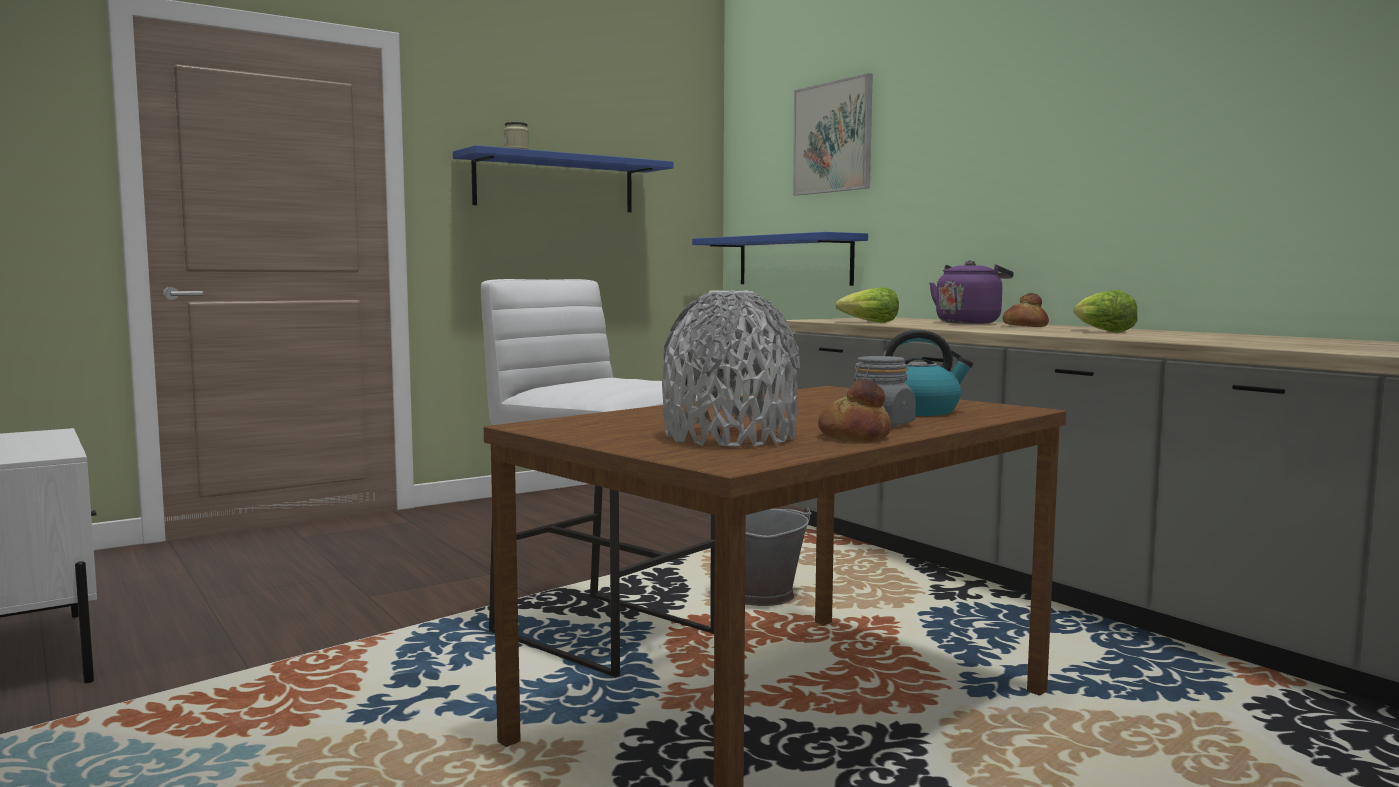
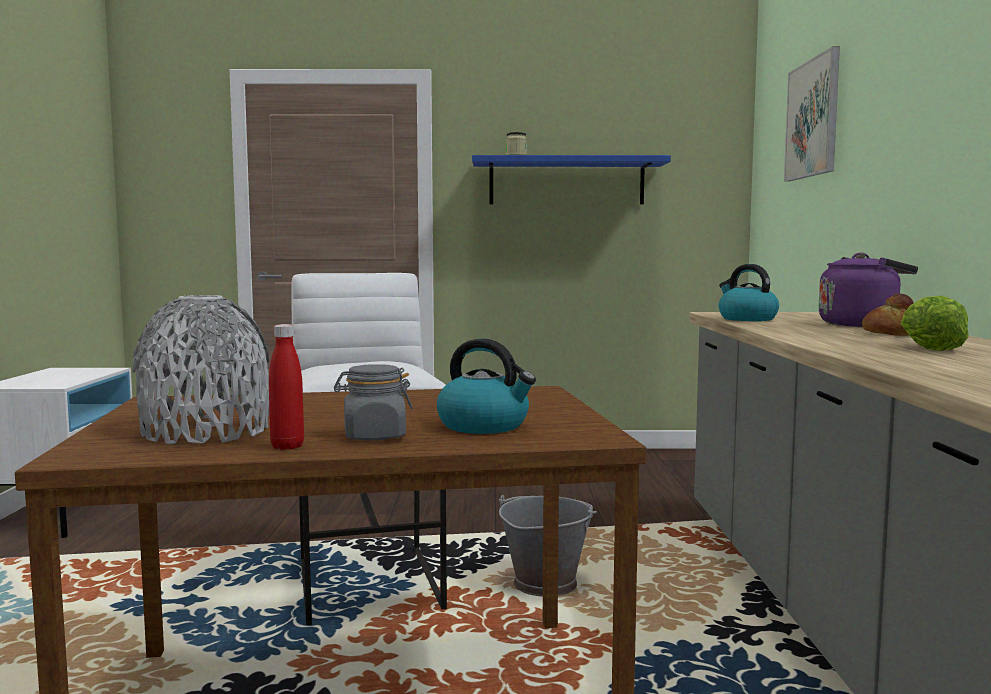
camera: 35 degrees right, 0 degrees up
(794, 260) = (785, 248): blue shelf -> none
(855, 436) = (287, 446): bread -> red bottle
(869, 322) = (746, 319): lettuce -> kettle

